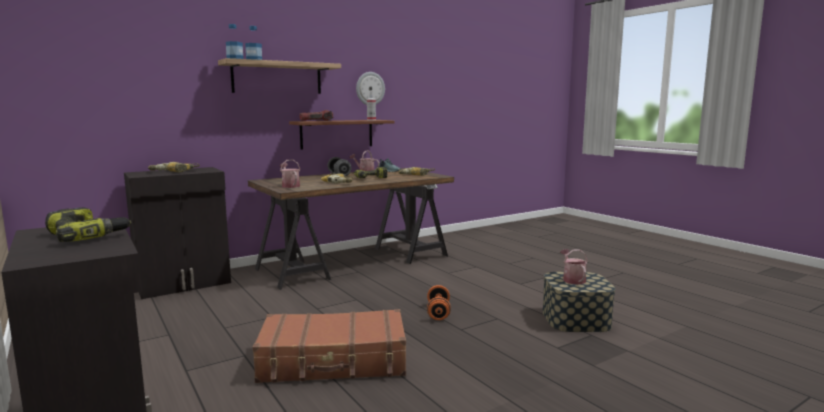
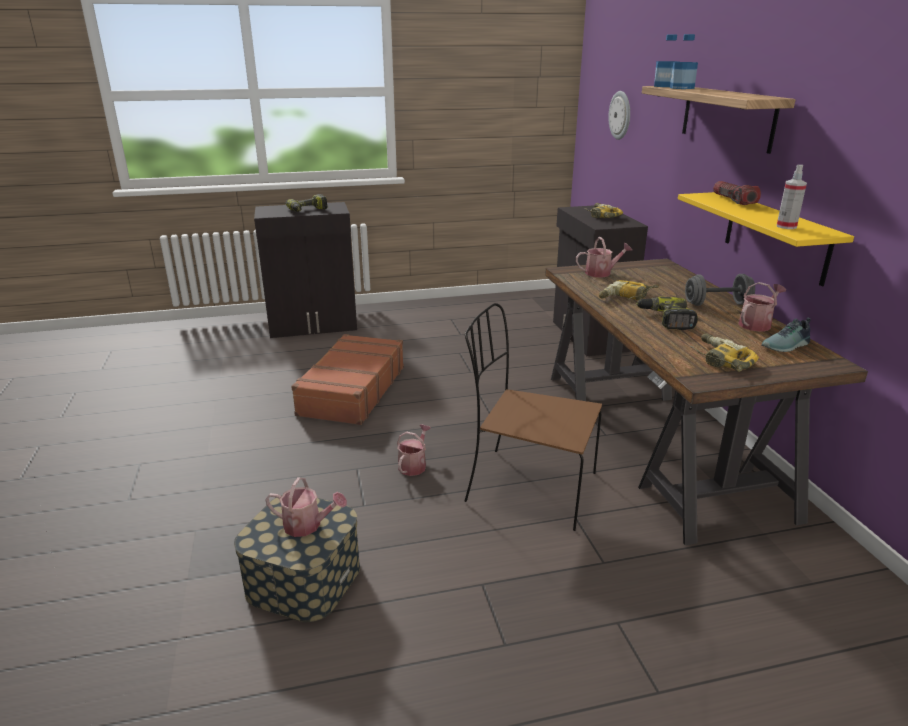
camera: 110 degrees right, 15 degrees up
(337, 134) = (775, 237): brown shelf -> yellow shelf
(370, 88) = (855, 159): wall clock -> wall clock (620, 115)
(432, 283) = (528, 487): none -> brown chair
(438, 313) = (414, 465): orange dumbbell -> watering can

